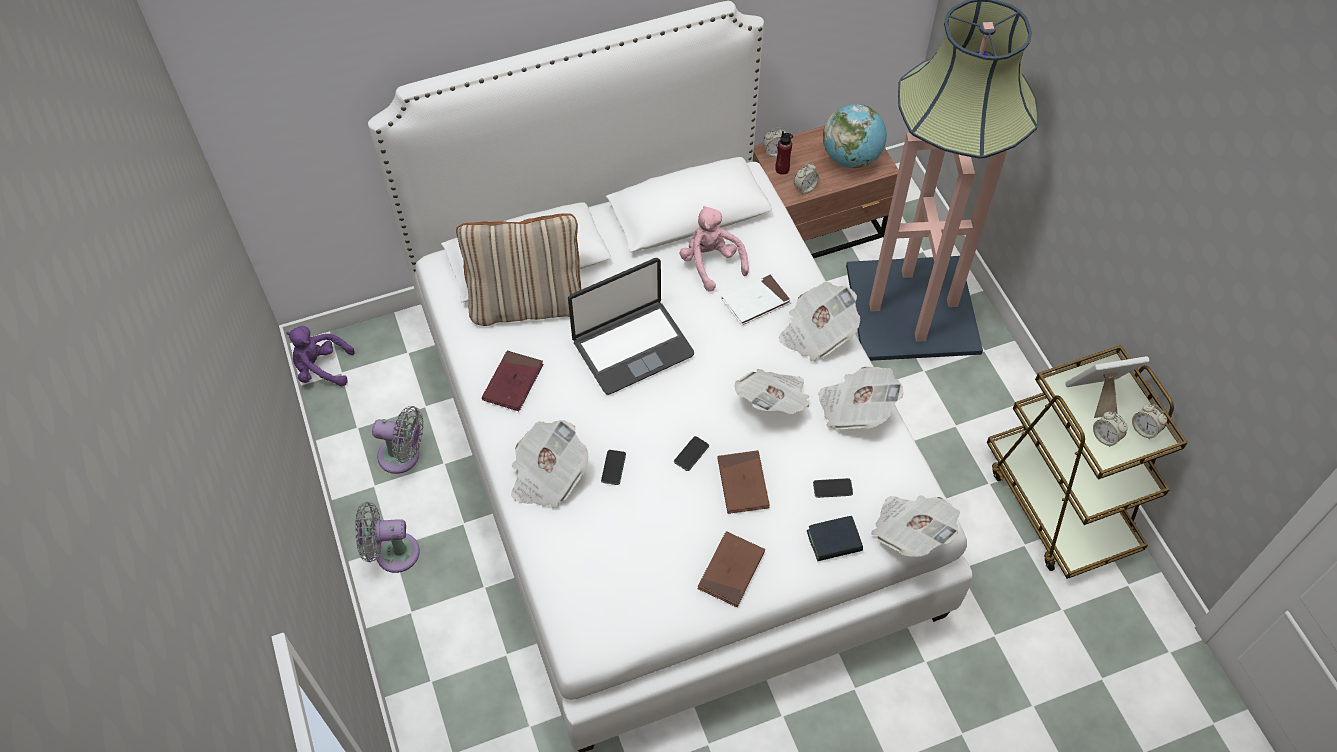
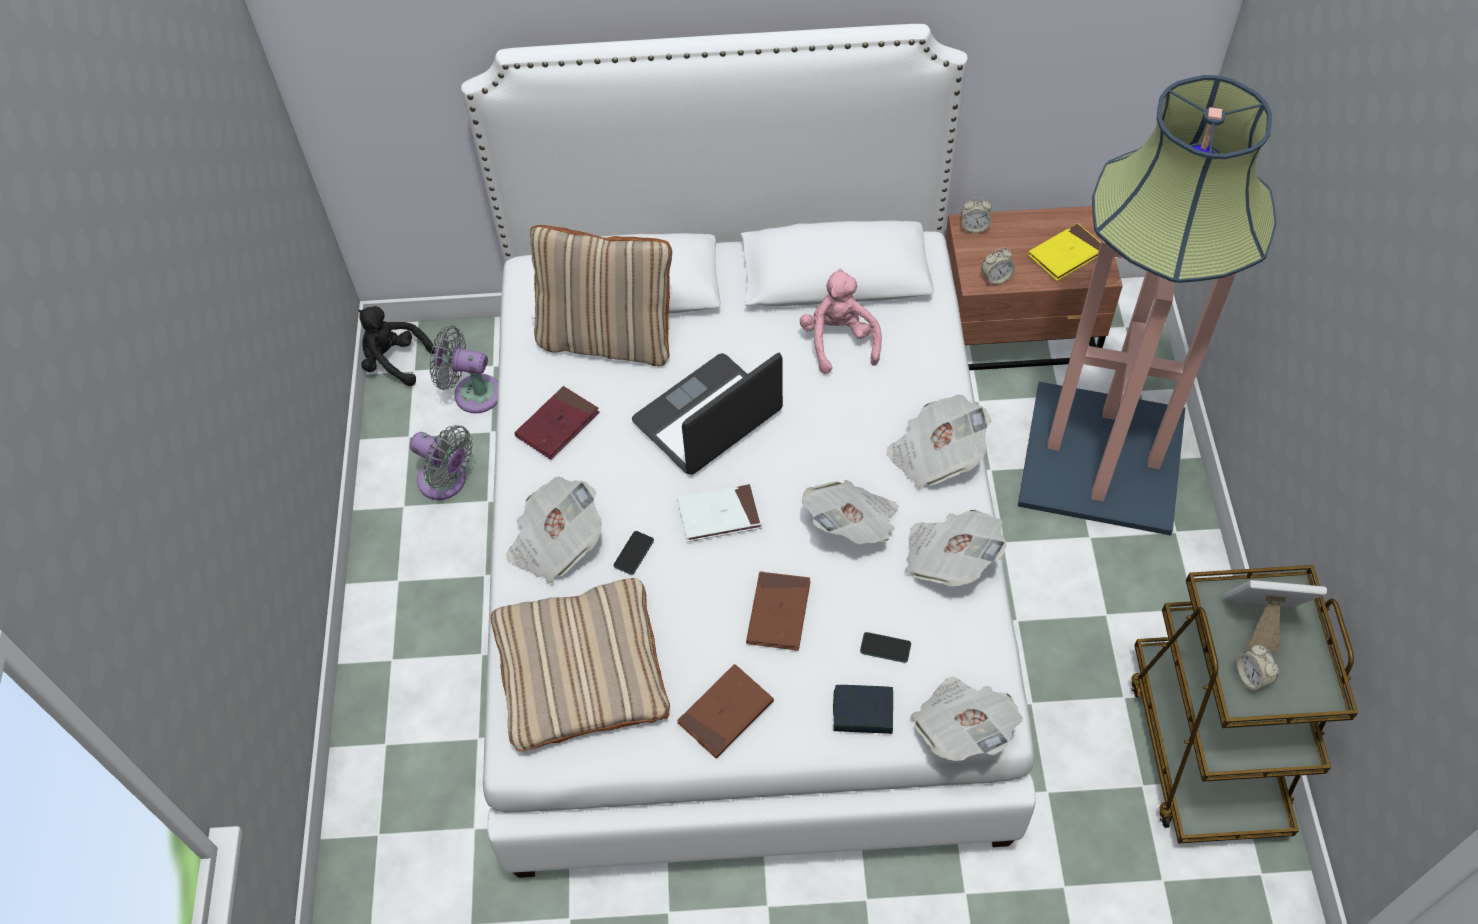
camera: 20 degrees right, 0 degrees up
(321, 368) = (394, 361): purple plush toy -> black plush toy
(392, 553) = (395, 587): grey fan -> grey fan (472, 393)
(606, 569) = (581, 669): none -> beige pillow
(632, 347) = (708, 417): laptop -> laptop turned 150 degrees clockwise
(691, 454) = (730, 561): phone -> none
(756, 302) = (875, 399): white book -> white book (719, 515)
(782, 169) = (976, 249): red bottle -> none
(851, 158) = (1066, 254): globe -> yellow book
(1144, 429) = (1307, 681): alarm clock -> none

